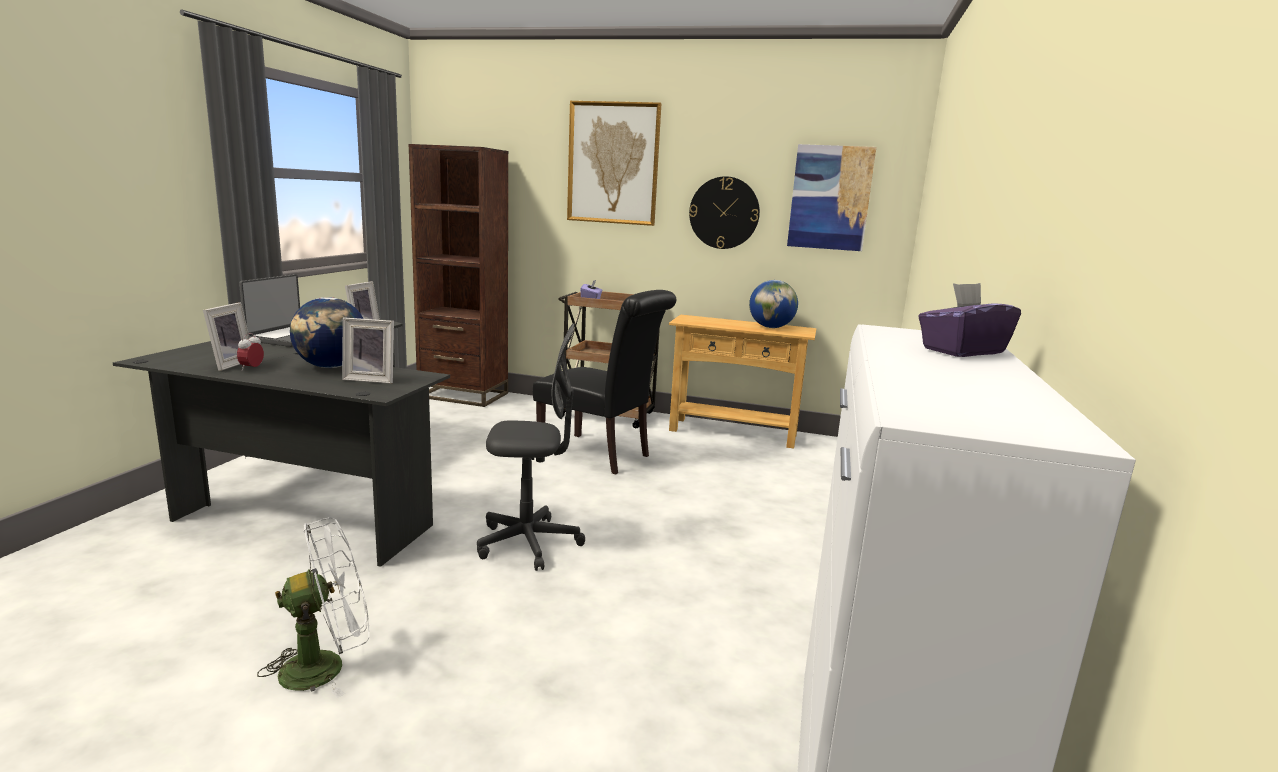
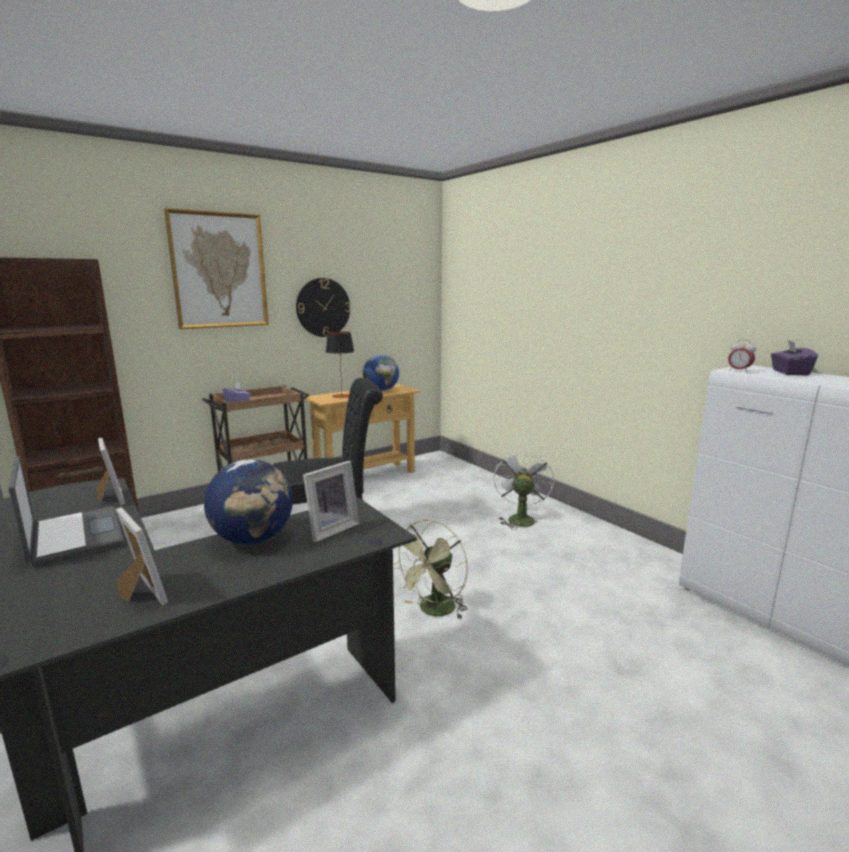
camera: 50 degrees left, 0 degrees up
(251, 369) = (189, 583): alarm clock -> alarm clock (739, 371)
(326, 665) = (536, 781): white fan -> white fan (520, 518)
(529, 543) = (433, 611): grey office chair -> green fan
(712, 322) = (341, 396): none -> table lamp
(830, 198) = (393, 290): picture -> none

